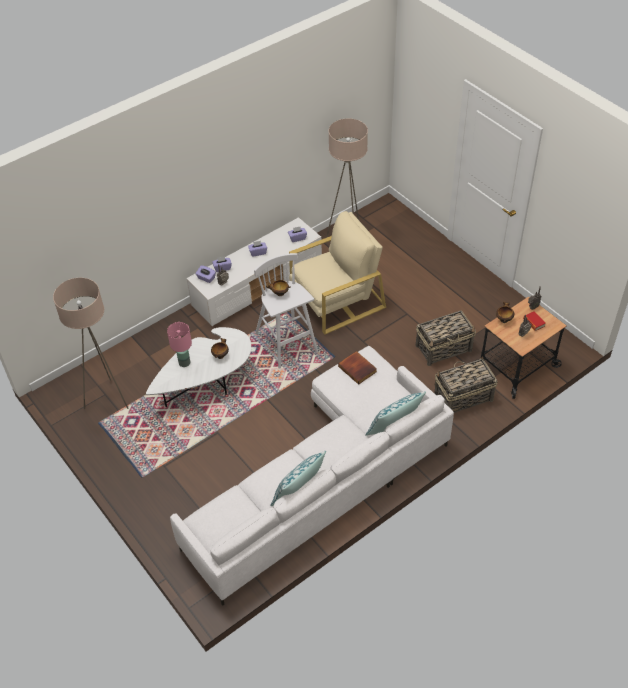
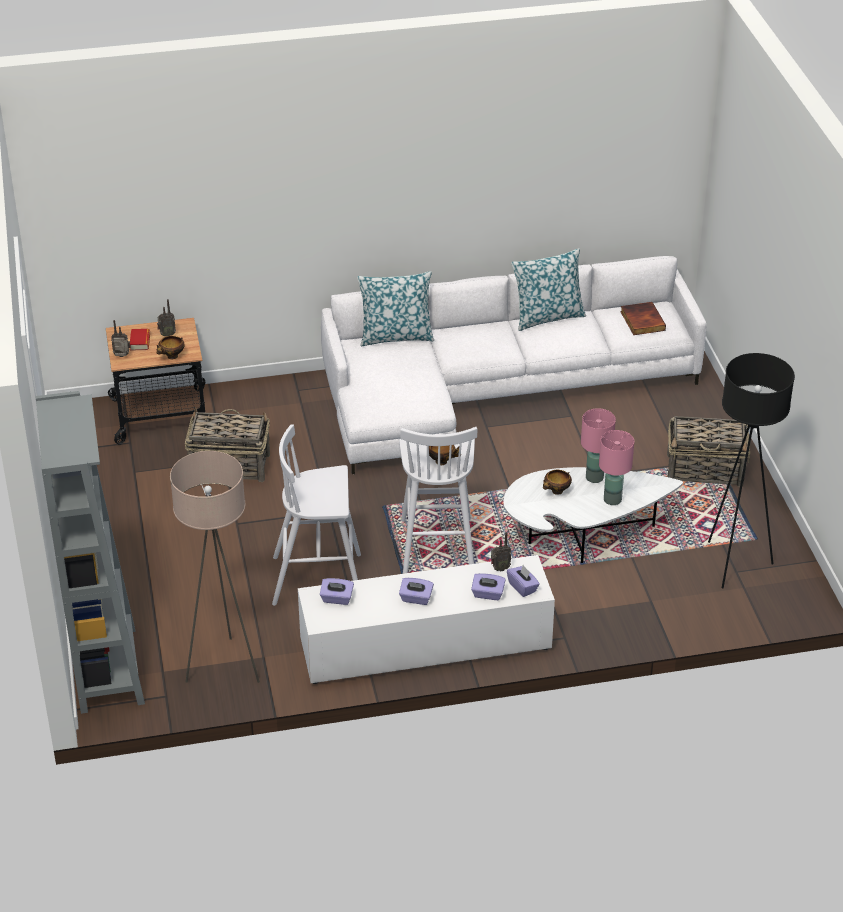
camera: 155 degrees left, 10 degrees down
(107, 399) = (734, 564): beige floor lamp -> black floor lamp
(202, 375) = (595, 477): none -> pink table lamp
(336, 299) = (319, 579): beige armchair -> white stool
(358, 369) = (389, 400): book -> book (641, 321)
(399, 218) = (108, 670): none -> grey bookcase
(462, 397) = (260, 408): basket -> basket (705, 470)

